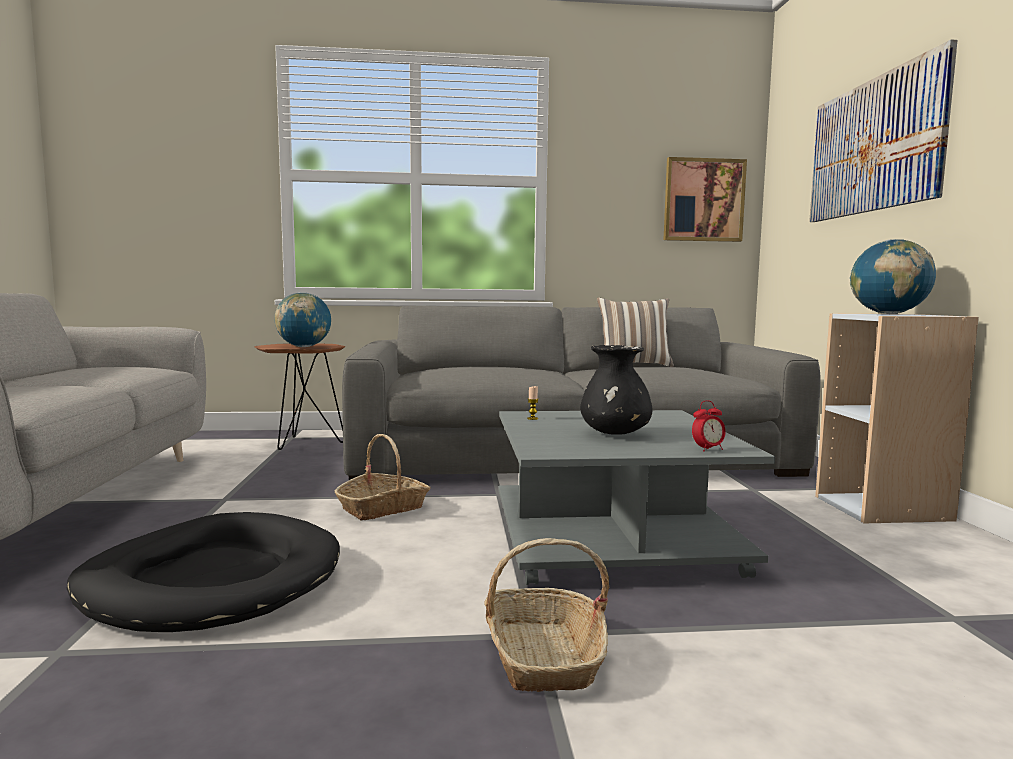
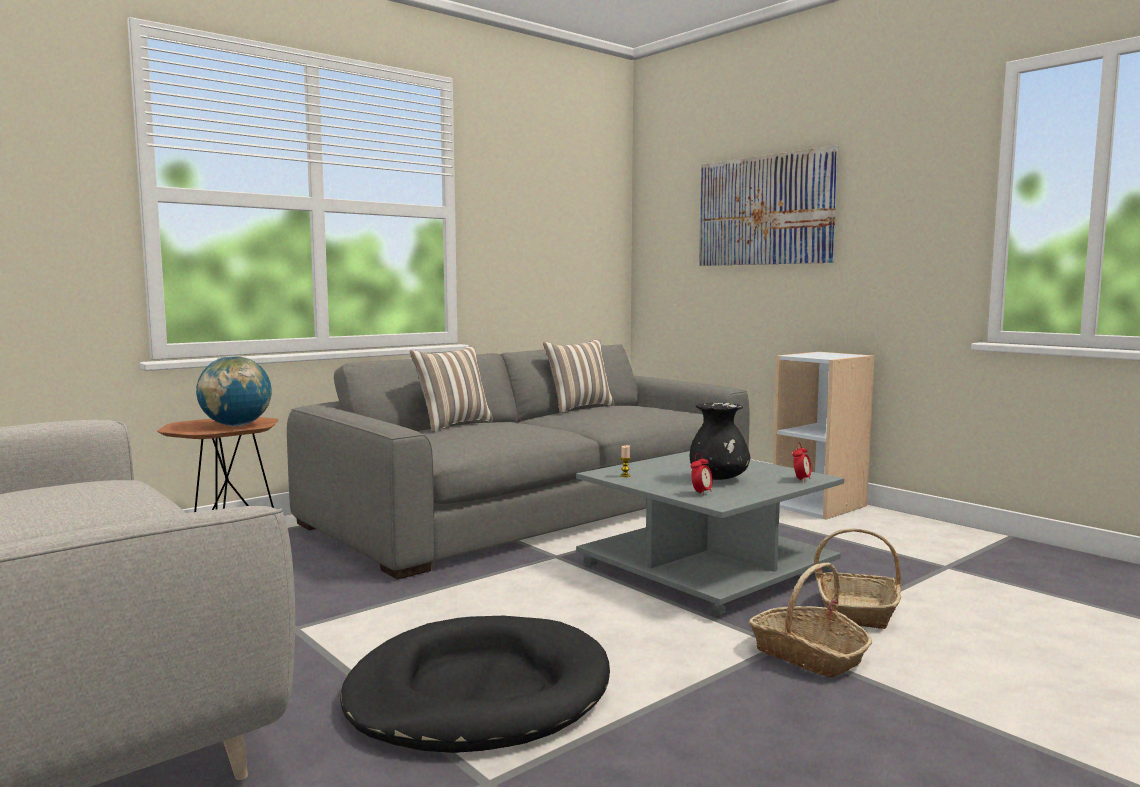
camera: 35 degrees left, 0 degrees up
(383, 508) = (483, 593): basket -> basket (857, 611)
(480, 365) = (453, 425): none -> pillow
(554, 441) = (701, 493): none -> alarm clock
(703, 200) = (588, 235): picture -> none
(888, 314) = (814, 354): globe -> none

